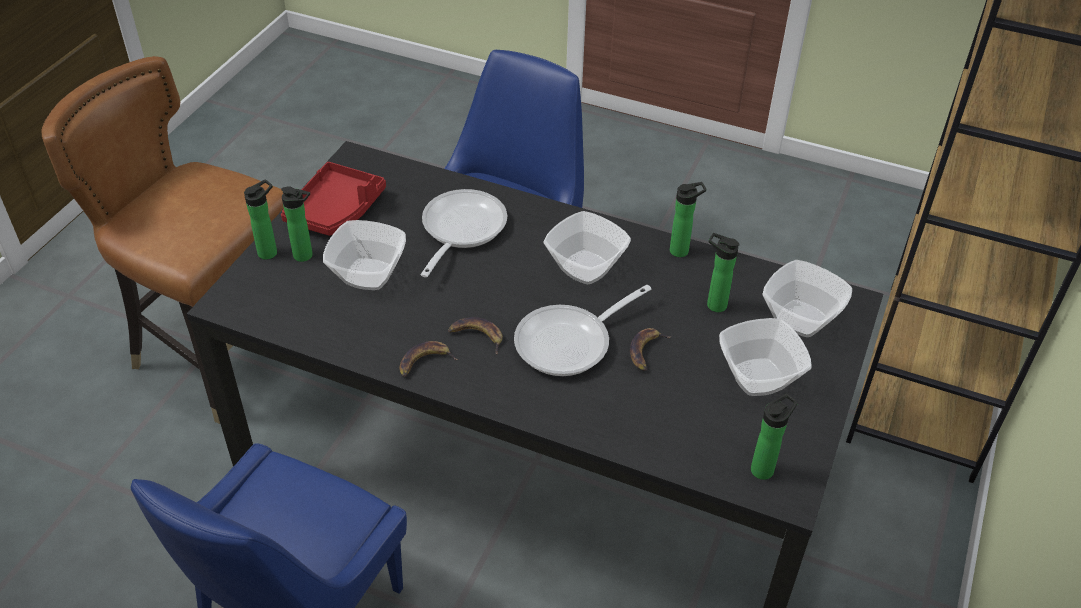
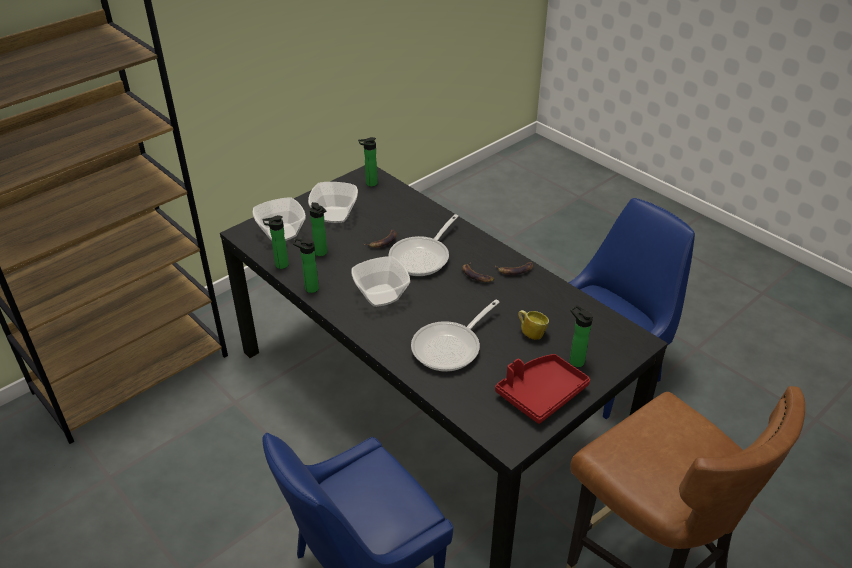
camera: 155 degrees left, 5 degrees down
(270, 251) = (601, 372): bottle -> bottle (279, 265)
(369, 274) = (531, 333): bowl -> mug
(570, 342) = (423, 257): frying pan -> frying pan turned 135 degrees clockwise

